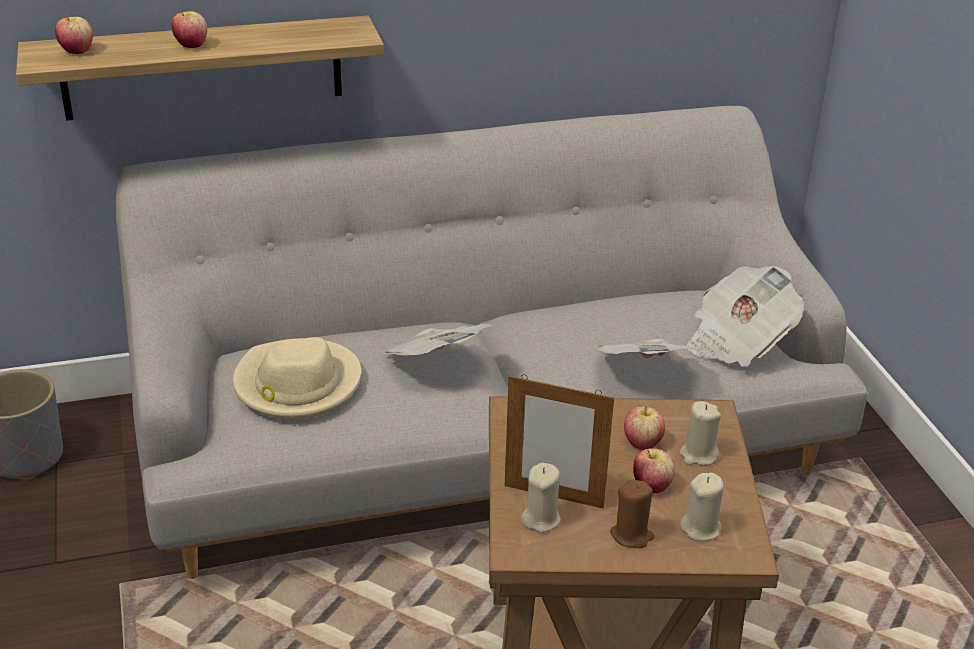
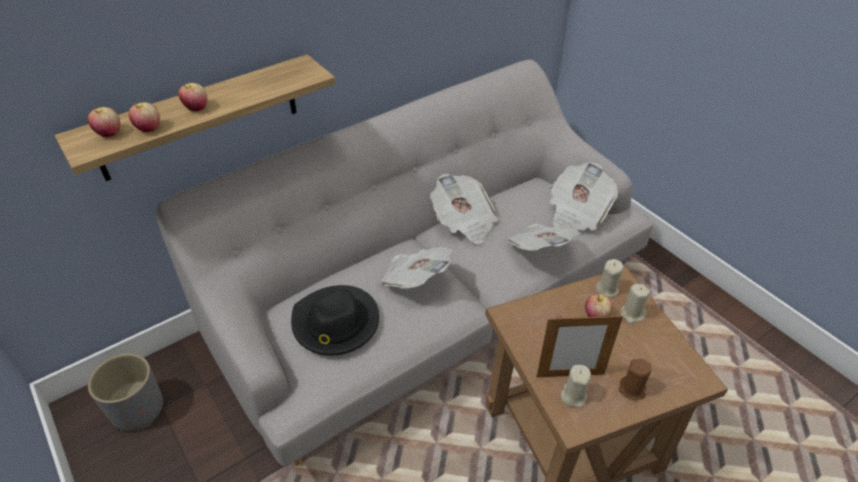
camera: 20 degrees left, 10 degrees up
(296, 384) = (335, 323): beige hat -> black hat
(552, 314) = (464, 222): none -> newspaper
(651, 486) = (620, 347): apple -> apple (148, 128)
(701, 528) = (666, 369): beige candle -> beige candle (607, 289)

